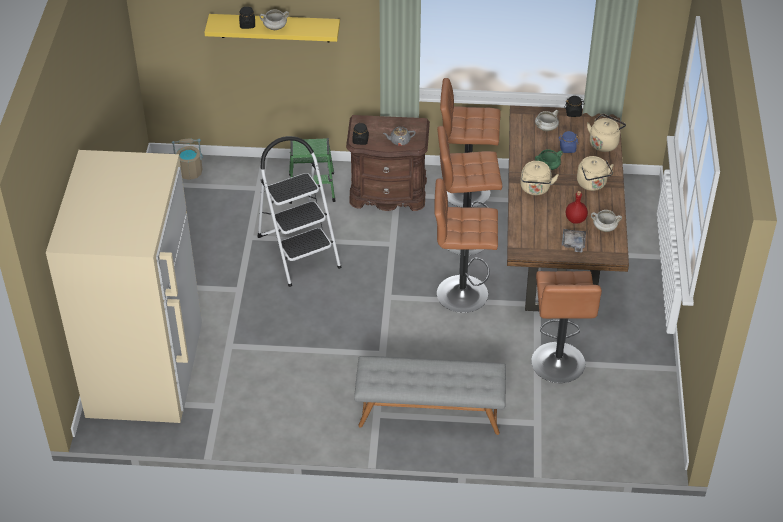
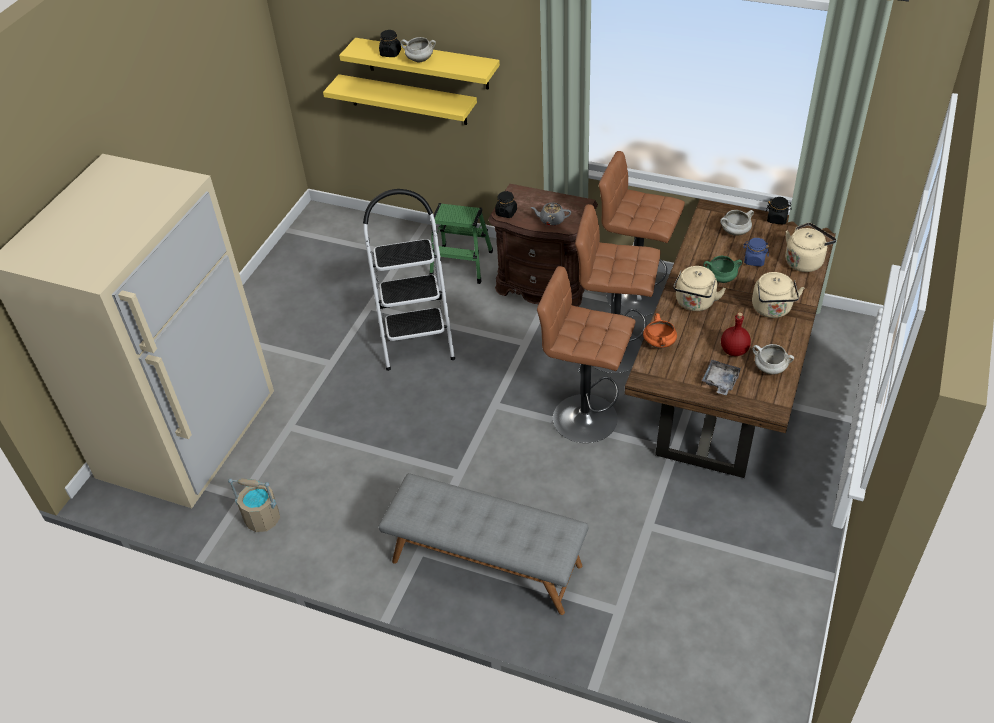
camera: 20 degrees right, 0 degrees up
(190, 172) = (340, 226): beige bucket -> beige bucket (262, 518)
(255, 57) = (408, 99): none -> yellow shelf
(521, 224) = (659, 343): none -> orange cooking pot
(557, 363) = (674, 533): brown stool -> none

